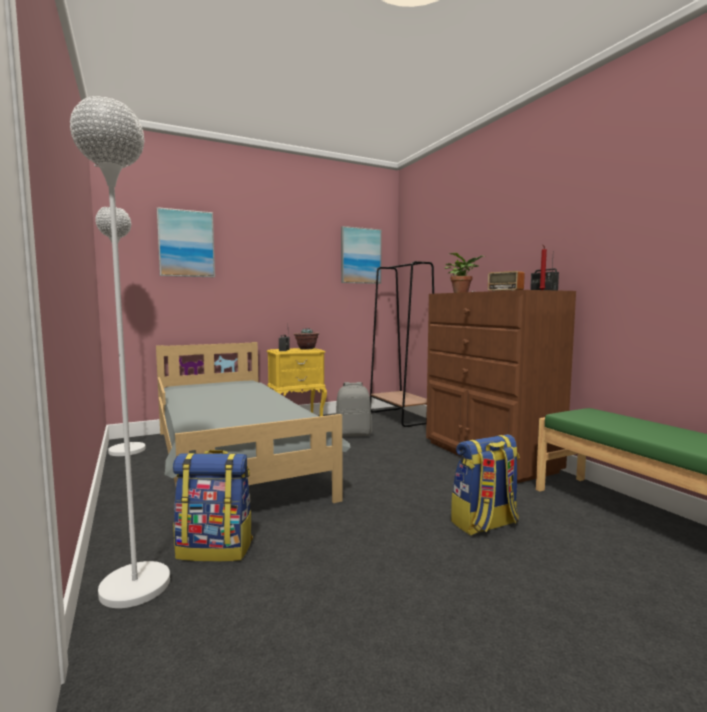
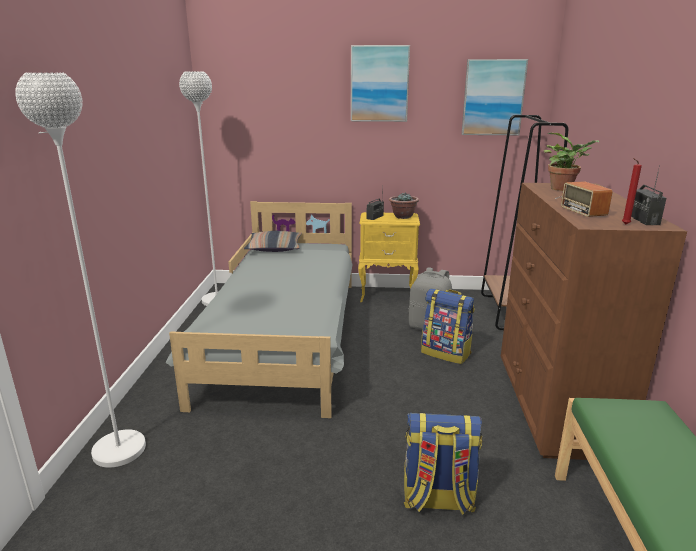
camera: 30 degrees right, 15 degrees up
(186, 244) = (278, 94): picture -> picture (379, 84)
(190, 387) = (274, 248): none -> pillow
(216, 549) = (192, 435): backpack -> backpack (446, 353)

